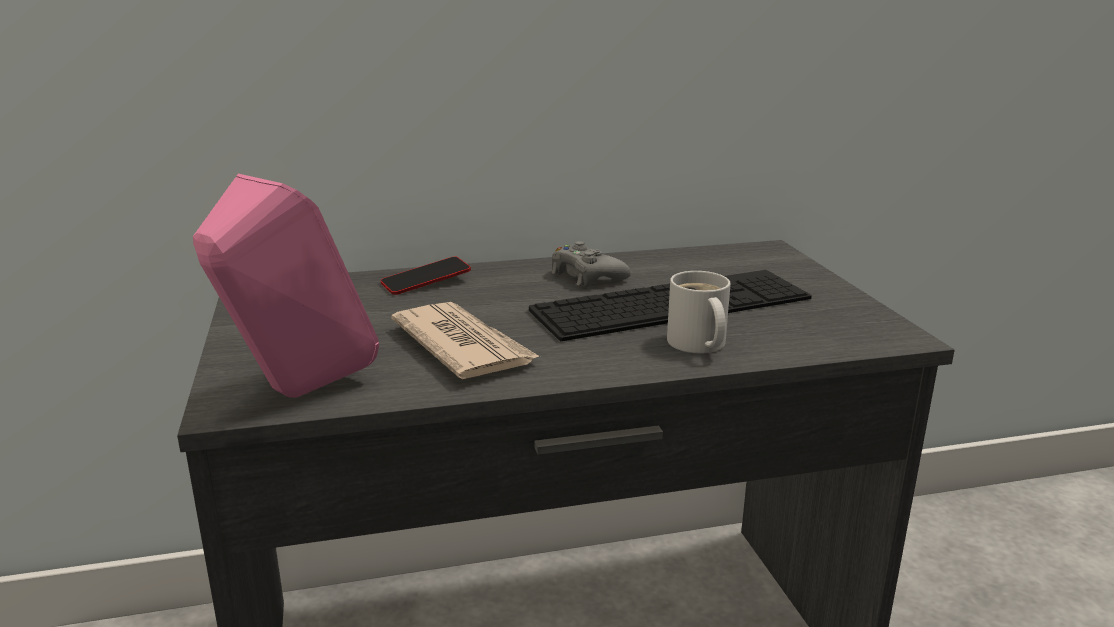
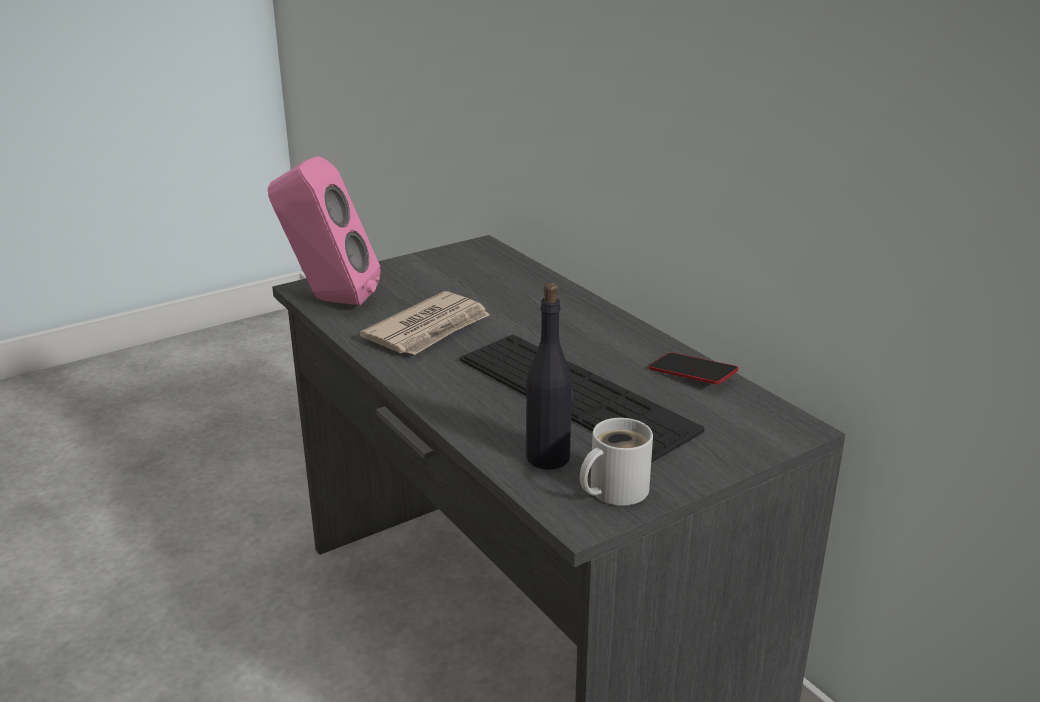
camera: 70 degrees right, 5 degrees up
(426, 282) = (541, 291): phone -> phone (692, 374)
(586, 276) = (612, 347): grey game controller -> none
(696, 344) = (490, 415): white mug -> white mug (613, 490)
(792, 333) = (549, 457): none -> black bottle

